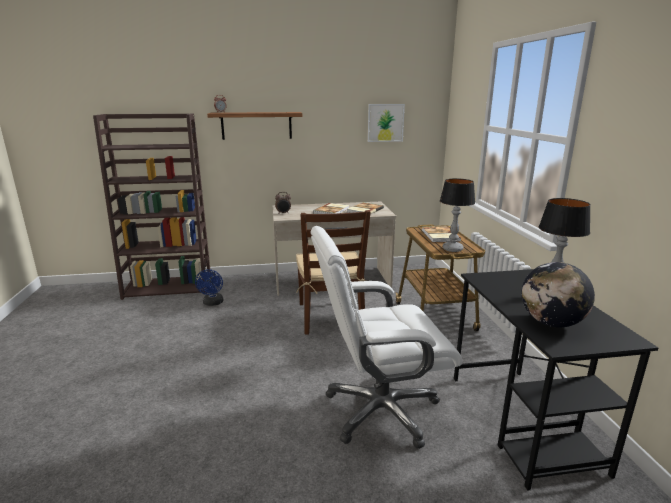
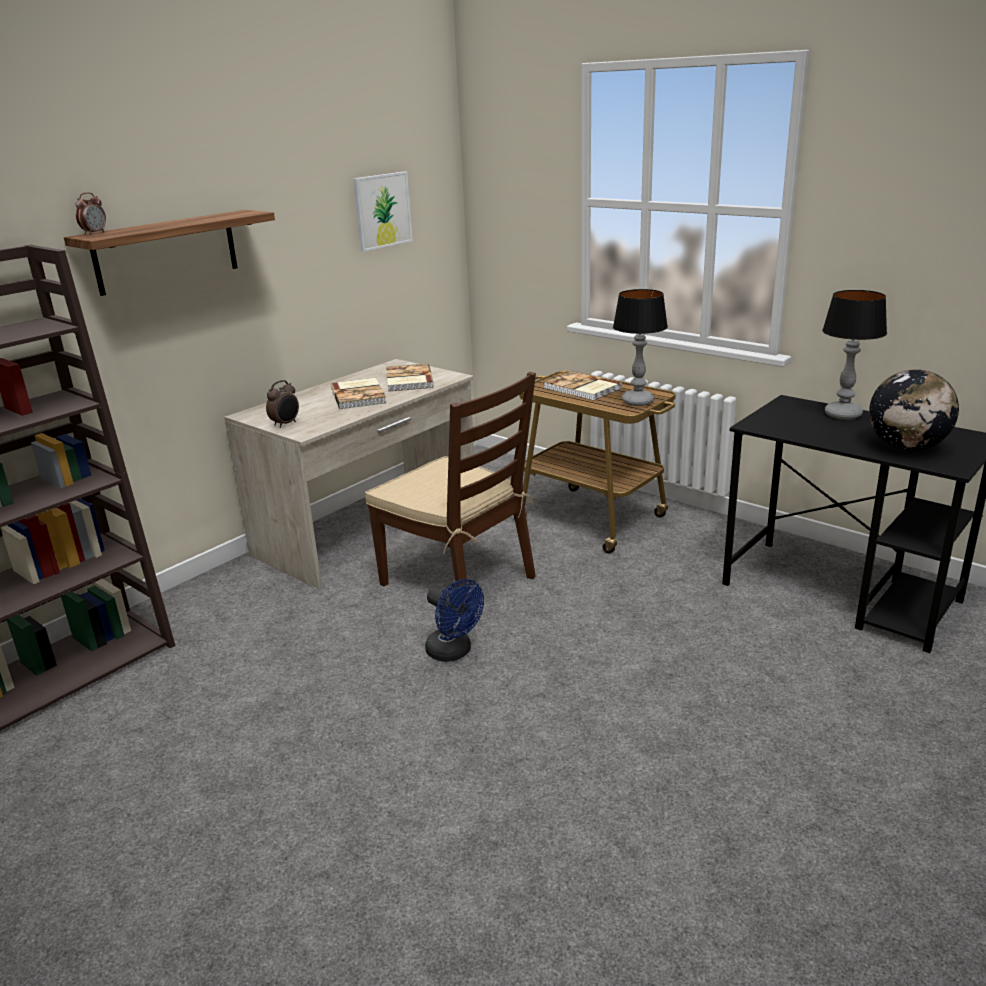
camera: 40 degrees left, 5 degrees up
(212, 303) = (220, 654): blue fan -> blue fan (454, 652)
(380, 410) = (708, 661): white office chair -> none

